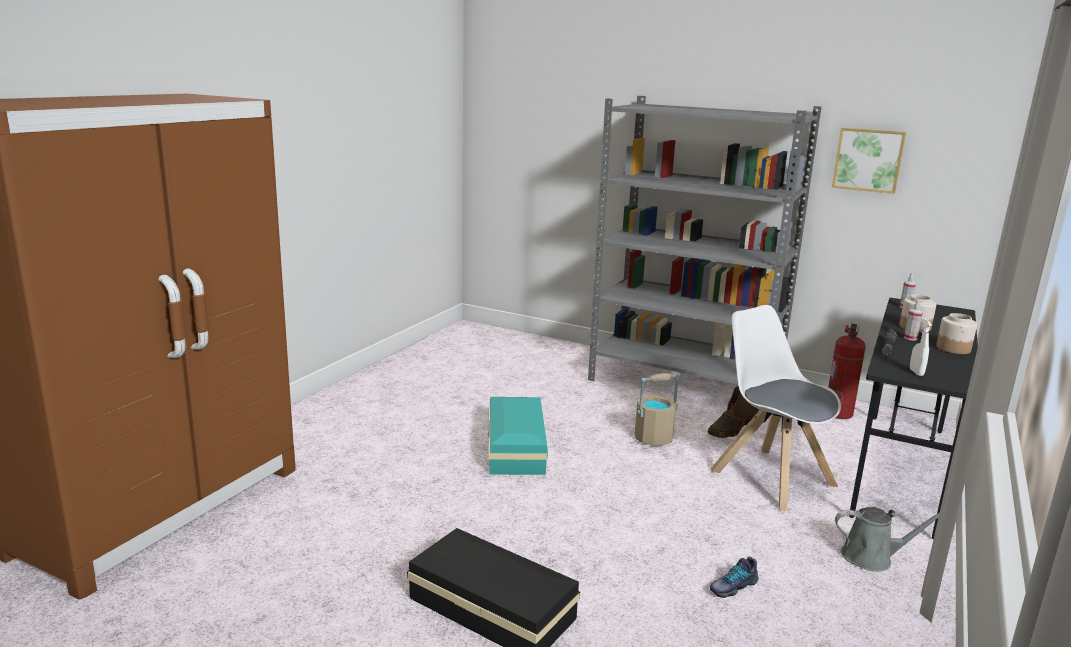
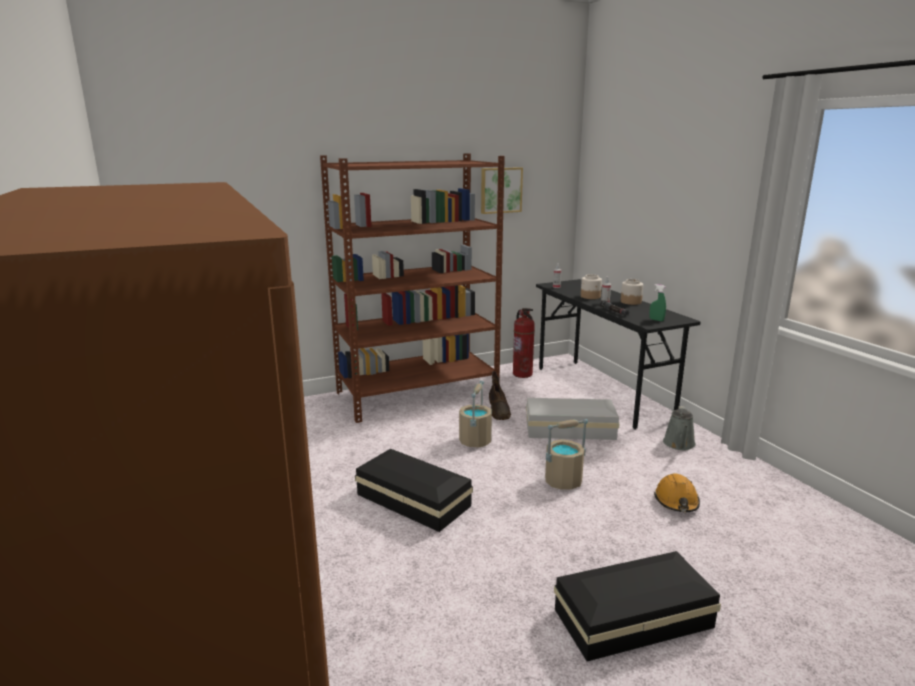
camera: 50 degrees left, 0 degrees up
(517, 446) = (413, 499): turquoise storage box -> black storage box
(659, 506) = (563, 481): none -> beige bucket
(684, 383) = (417, 394): grey bookcase -> brown bookcase
(732, 586) = (676, 501): shoe -> orange hard hat
(770, 476) = (568, 428): chair -> white storage box
(871, 557) = (679, 444): grey watering can -> grey watering can turned 150 degrees clockwise
(916, 372) = (656, 320): white spray bottle -> green spray bottle

